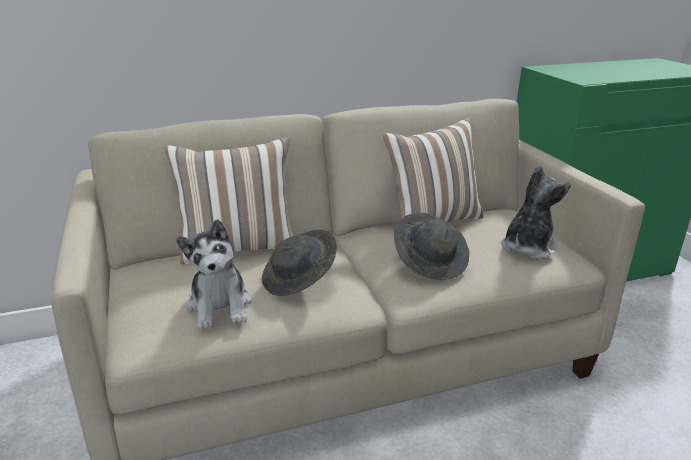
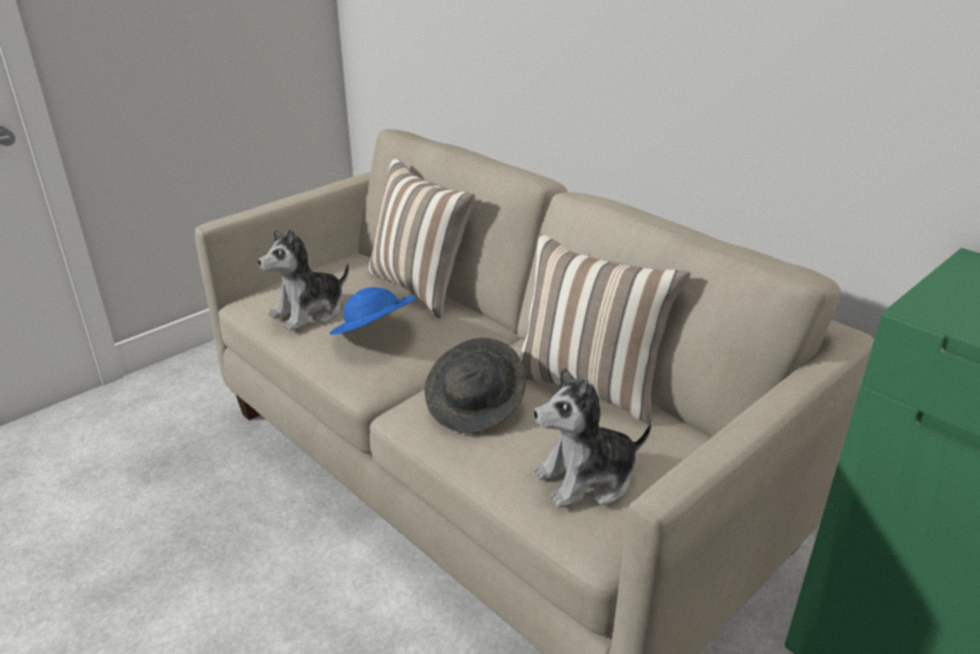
camera: 65 degrees right, 5 degrees up
(300, 280) = (374, 335): grey hat -> blue hat
(527, 247) = (587, 479): plush toy -> plush toy turned 150 degrees clockwise

